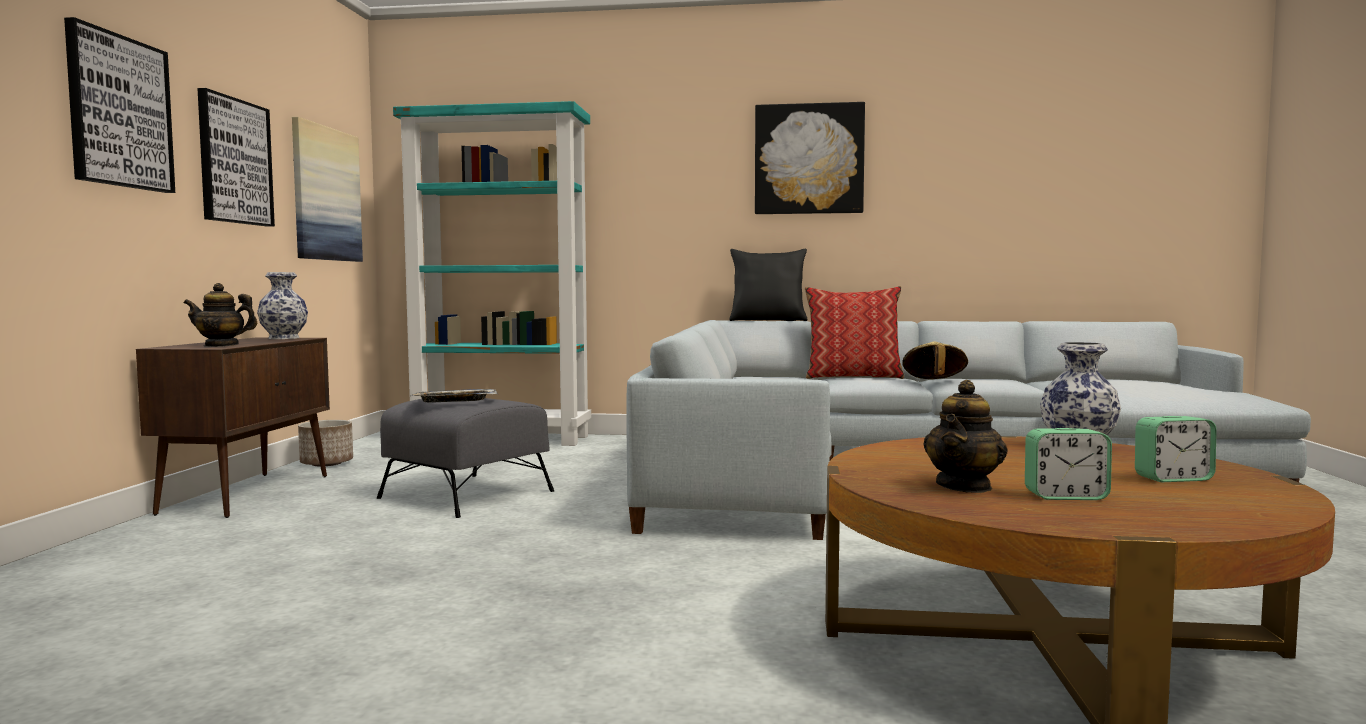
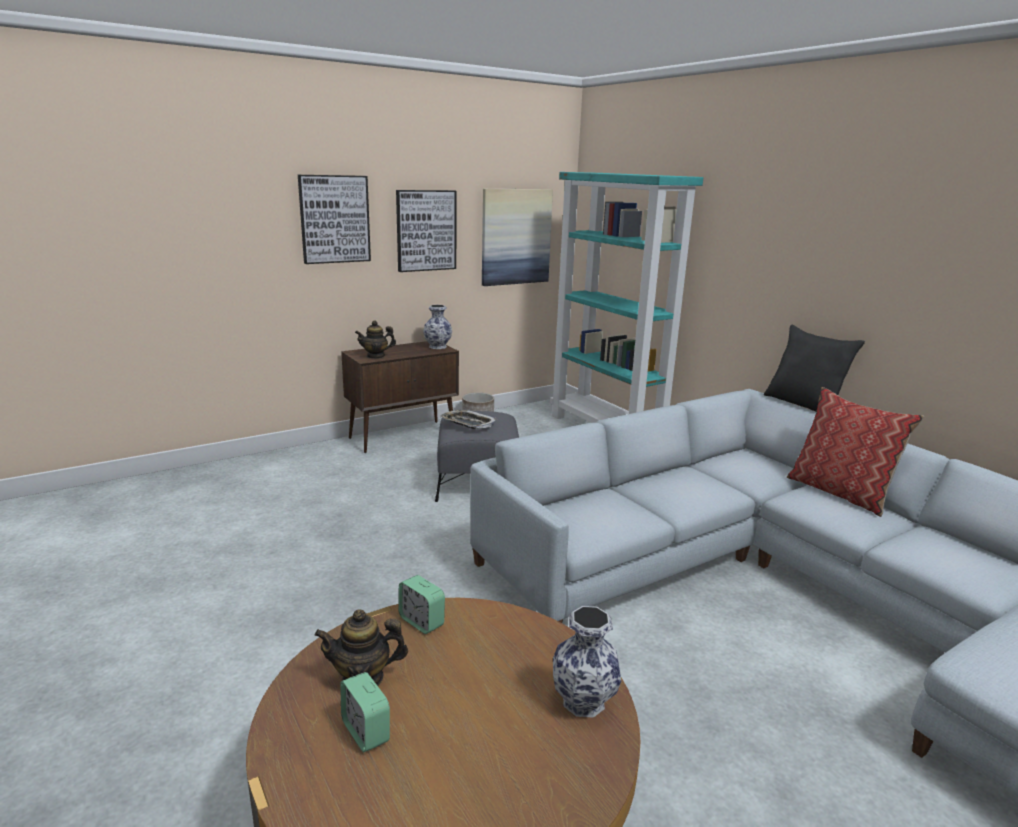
camera: 50 degrees right, 15 degrees up
(221, 345) = (376, 356): teapot -> teapot turned 60 degrees counterclockwise
(809, 159) = (892, 242): picture -> none
(934, 381) = (887, 536): beige hat -> none
(1173, 478) = (487, 780): alarm clock -> alarm clock (421, 621)

